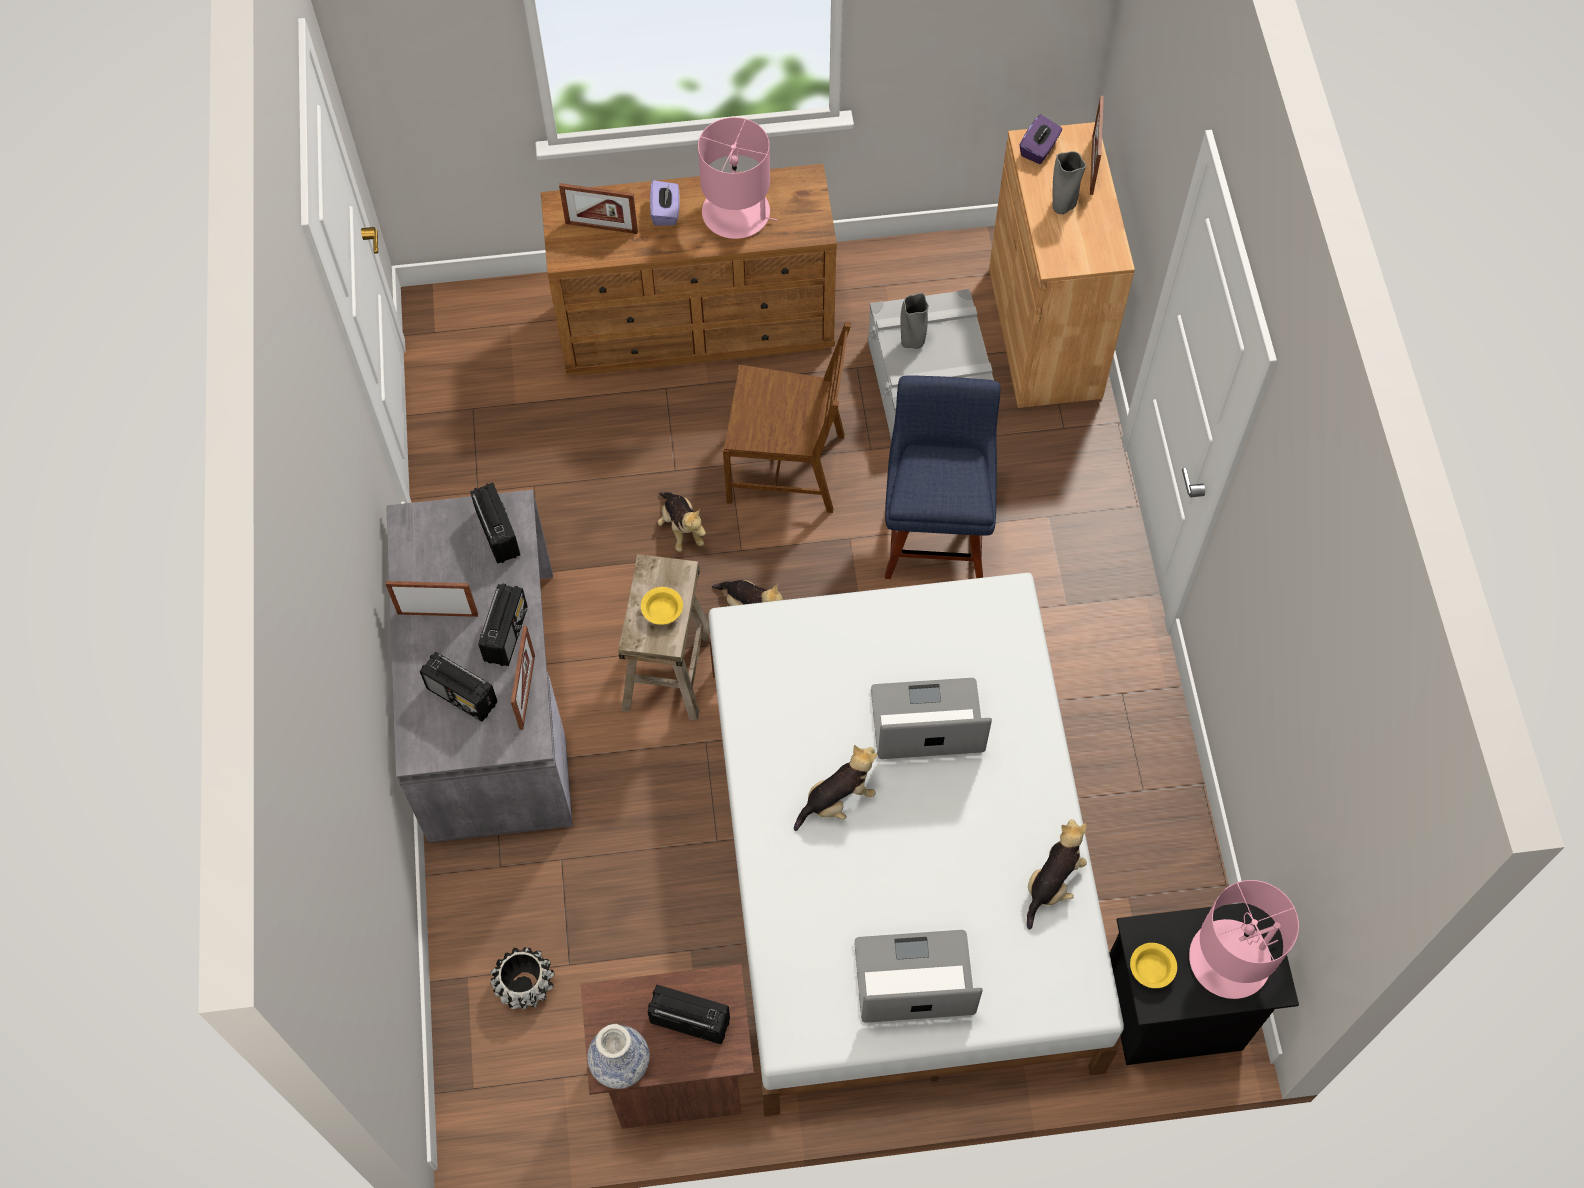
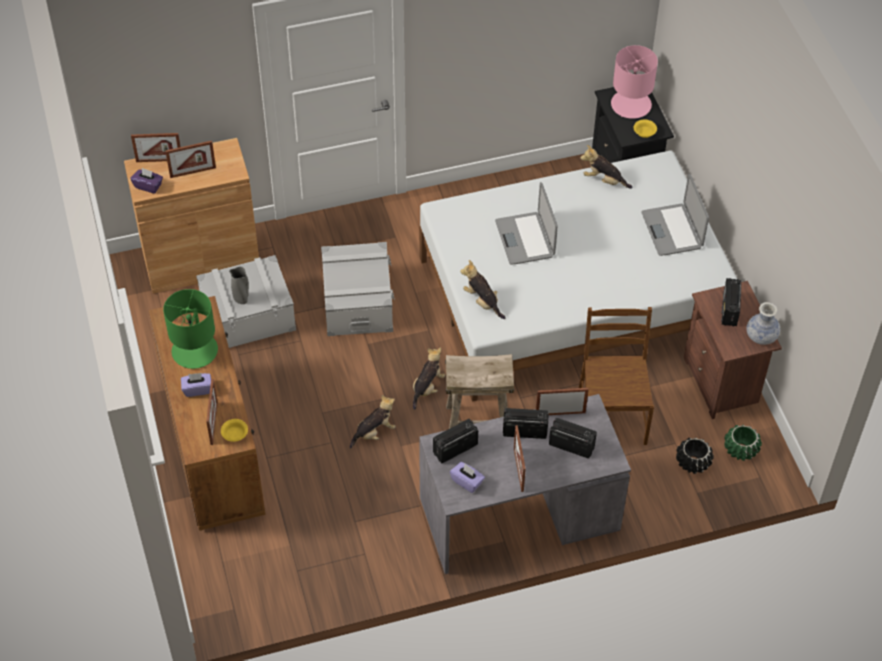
camera: 100 degrees left, 10 degrees down
(435, 541) = (467, 482): none -> purple tissue box
(462, 696) = (571, 445): radio -> radio turned 90 degrees counterclockwise
(532, 1071) = (740, 450): none -> green planter
(662, 611) = (483, 368): yellow bowl -> yellow bowl (235, 434)
(737, 213) = (195, 350): pink table lamp -> green table lamp
(787, 466) = (320, 382): brown chair -> brown chair (610, 415)
(838, 800) = (582, 272): plush toy -> plush toy (482, 301)
(935, 534) = (357, 302): blue chair -> grey storage box
(1062, 206) = (193, 172): grey vase -> picture frame

